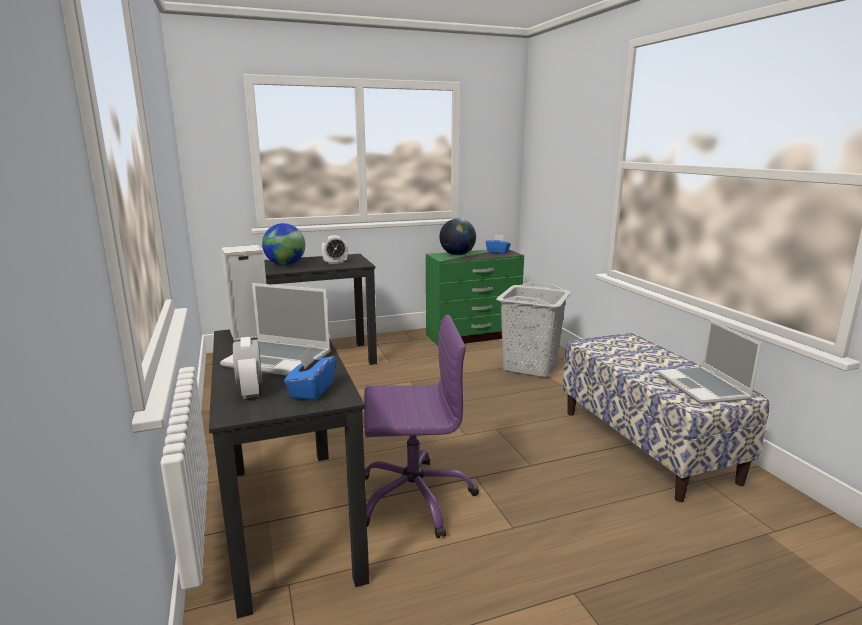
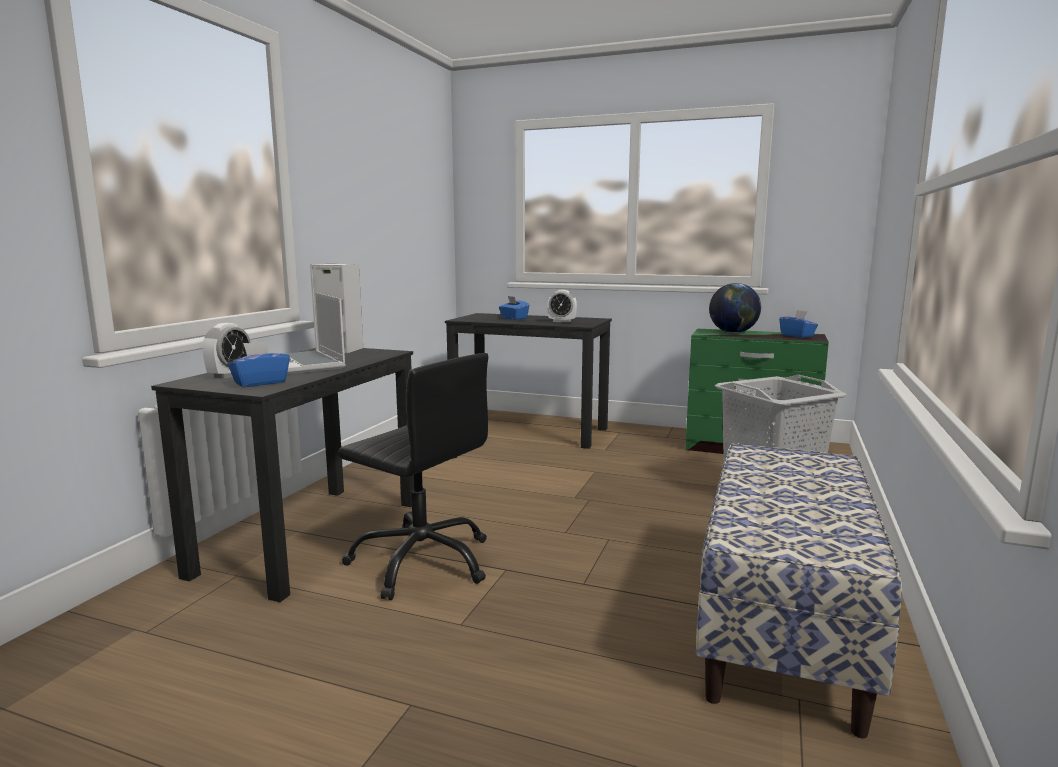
camera: 40 degrees right, 5 degrees down
(285, 264) = (513, 318): globe -> blue tissue box
(414, 497) = (422, 561): purple office chair -> black office chair
(704, 387) = (809, 531): laptop -> none

